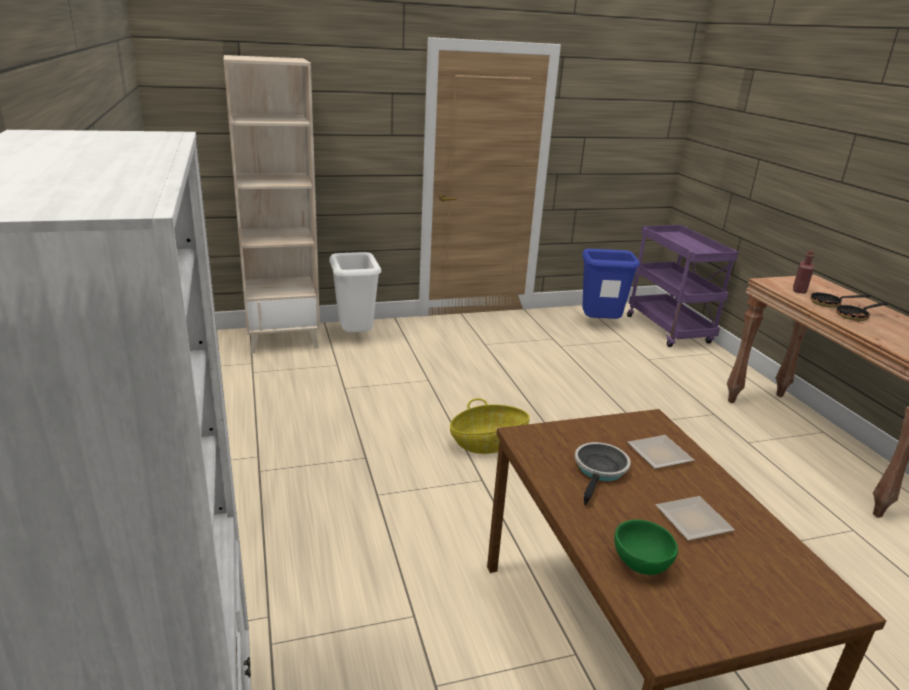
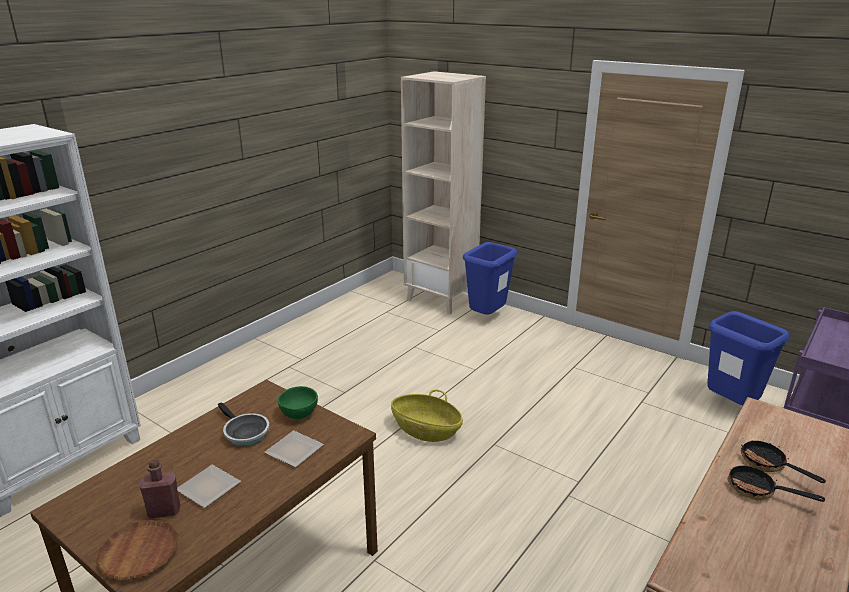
camera: 55 degrees right, 0 degrees up
(355, 337) = (487, 317): white trash can -> blue trash can
(600, 471) = (244, 433): frying pan -> frying pan turned 60 degrees clockwise
(640, 565) = (138, 479): green bowl -> green bowl (298, 414)
(790, 596) = (139, 554): none -> brown plate
(799, 290) = (776, 435): red bottle -> red bottle (164, 511)

